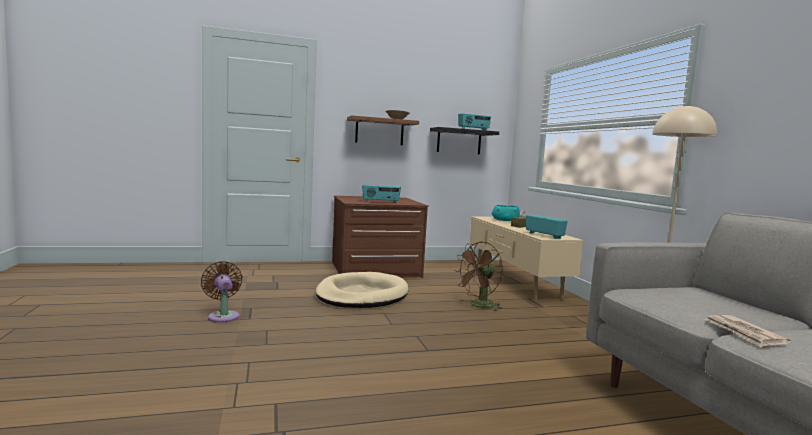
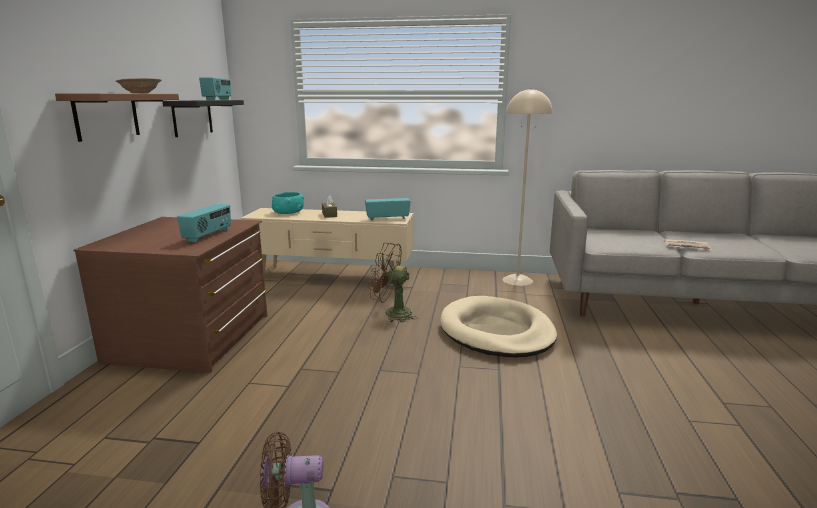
camera: 65 degrees left, 10 degrees up
(362, 295) = (300, 371): beige dog bed -> beige dog bed (496, 332)
(479, 306) = (392, 313): brown fan -> brown fan turned 120 degrees clockwise

